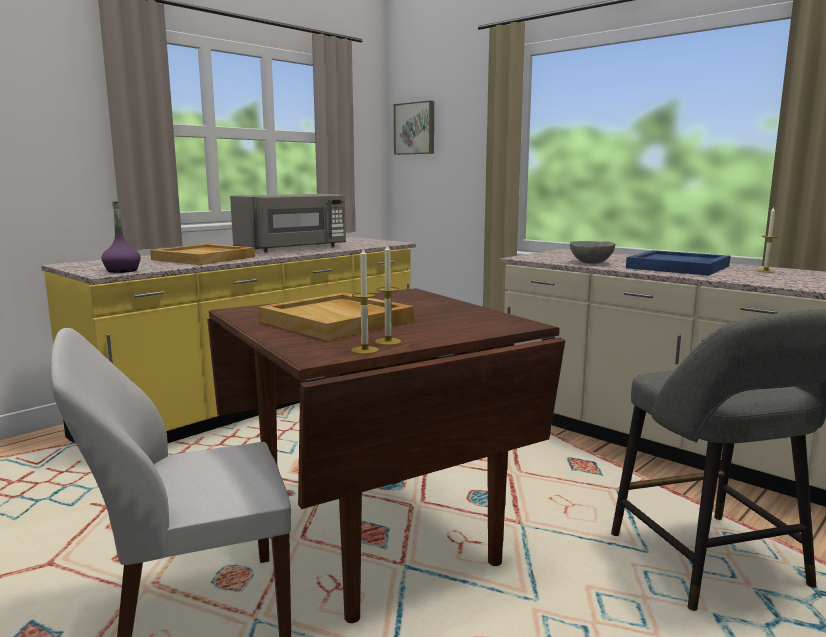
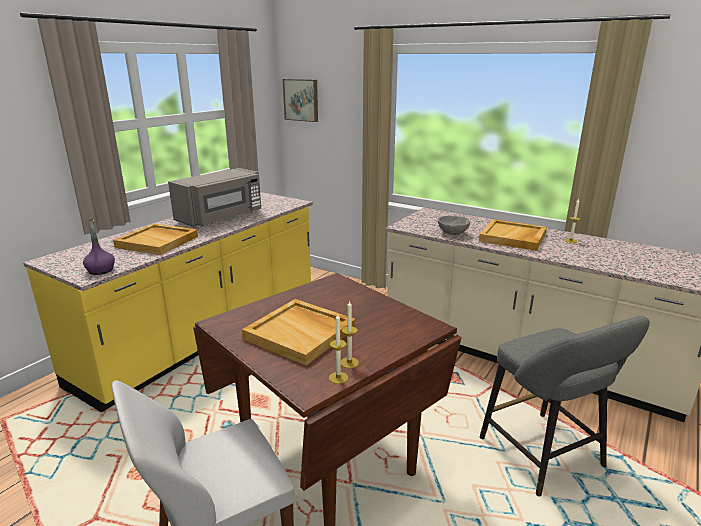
camera: 10 degrees left, 10 degrees up
(678, 267) = (513, 237): blue tray -> beige tray

